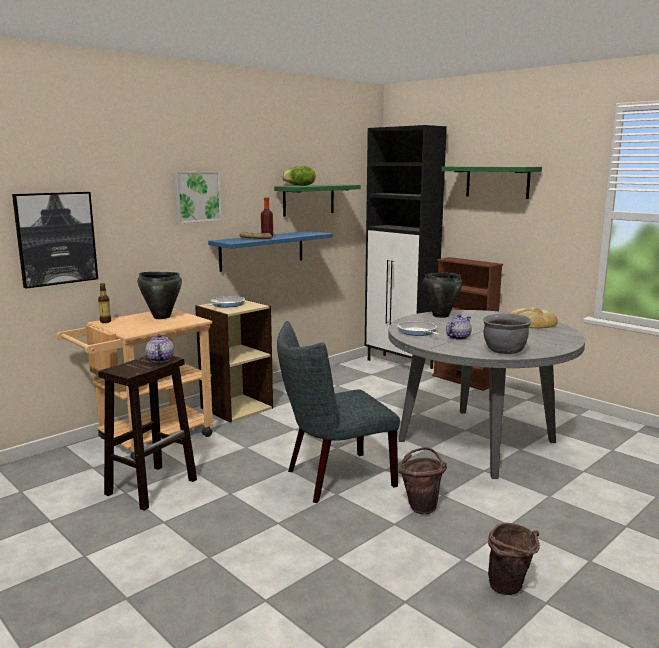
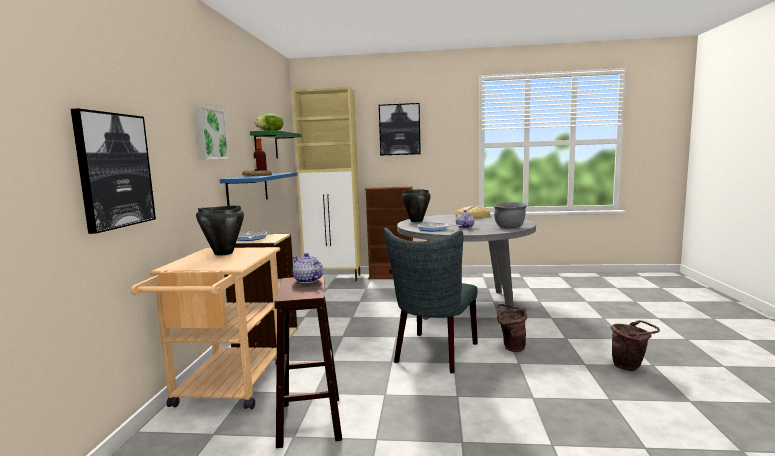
camera: 40 degrees left, 5 degrees down
(105, 321) = (173, 266): bottle -> none
(400, 364) = (334, 278): black cabinet -> beige cabinet
(497, 182) = (399, 129): green shelf -> picture

